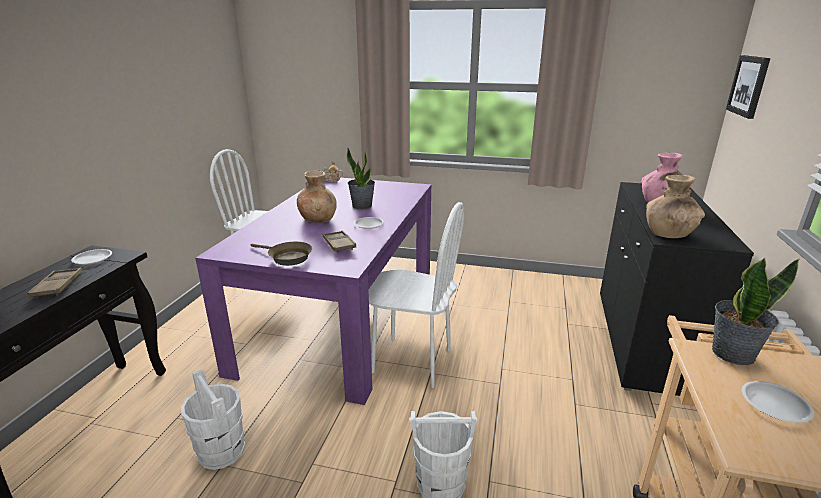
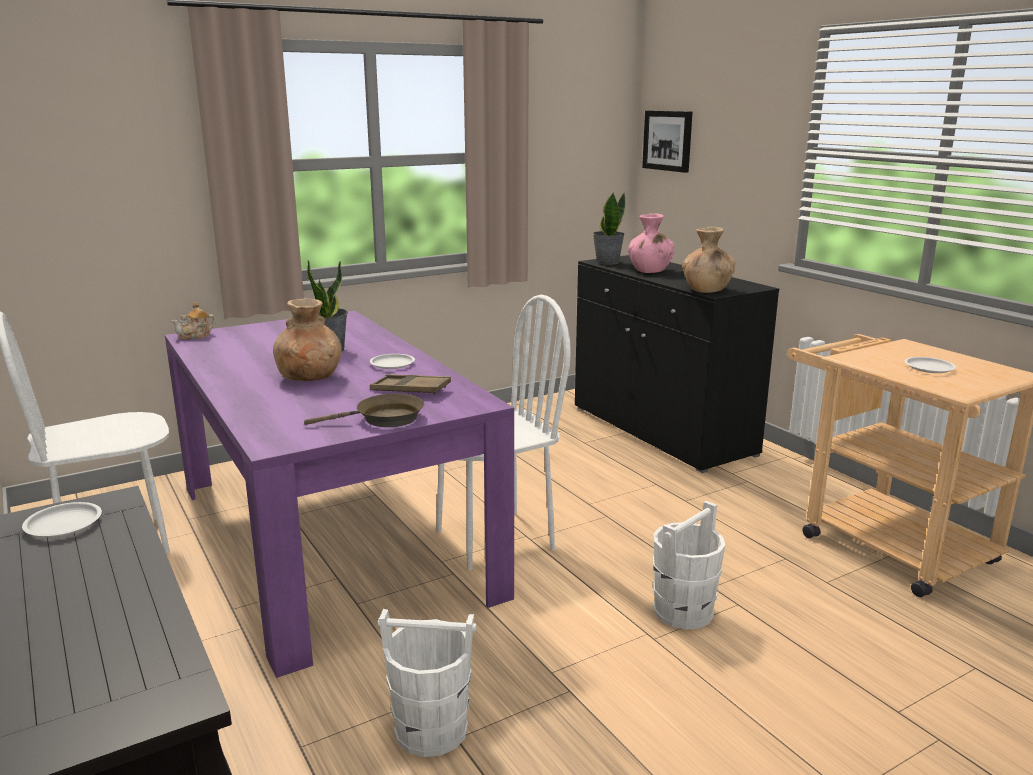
camera: 45 degrees left, 5 degrees down
(58, 286) = (112, 565): brown tray -> none
(732, 353) = (867, 352): potted plant -> potted plant (607, 262)

